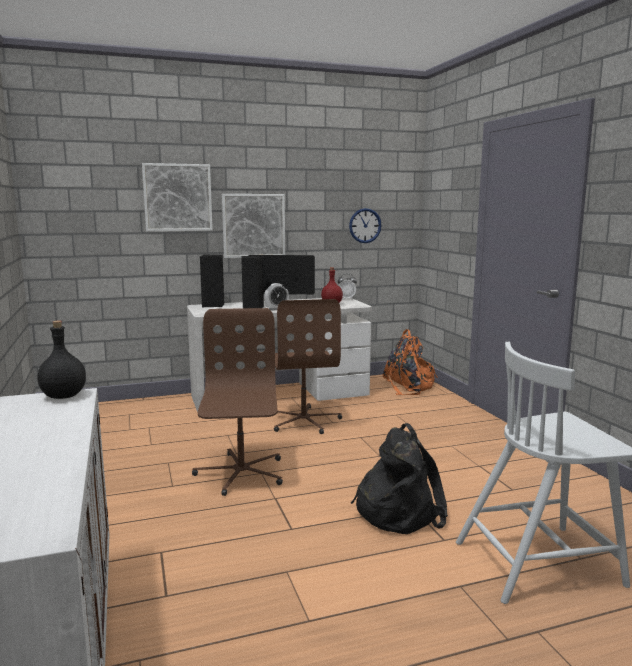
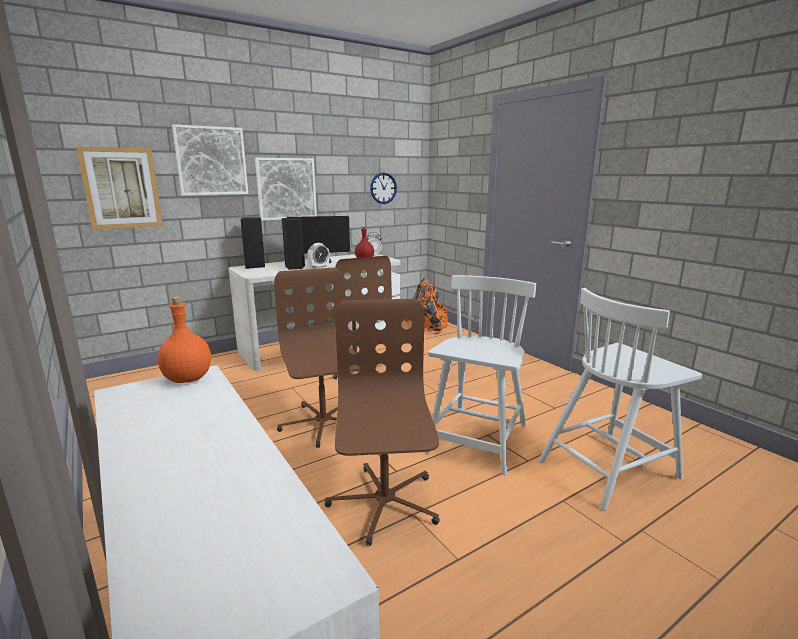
camera: 15 degrees left, 5 degrees up
(64, 396) = (189, 379): black bottle -> orange bottle
(91, 224) = (121, 188): none -> picture
(262, 556) = (384, 503): none -> brown office chair
(398, 511) = (478, 440): black backpack -> white chair

